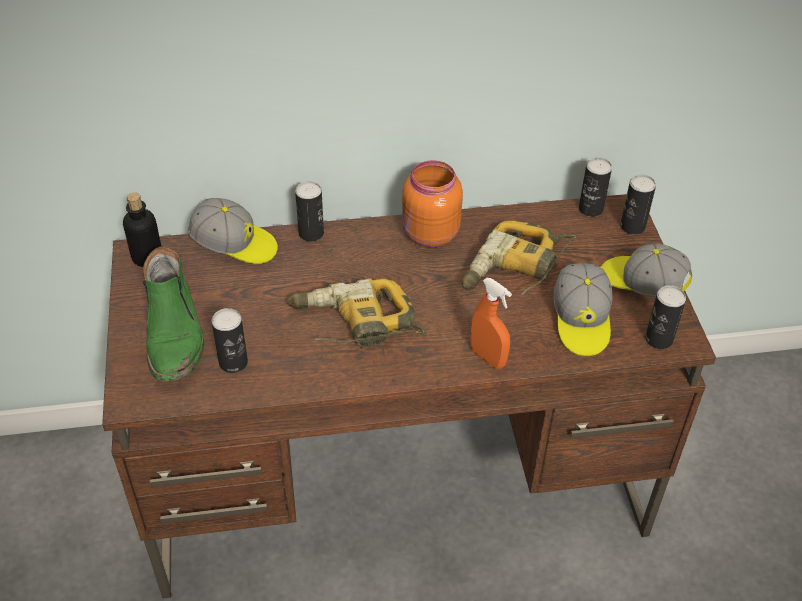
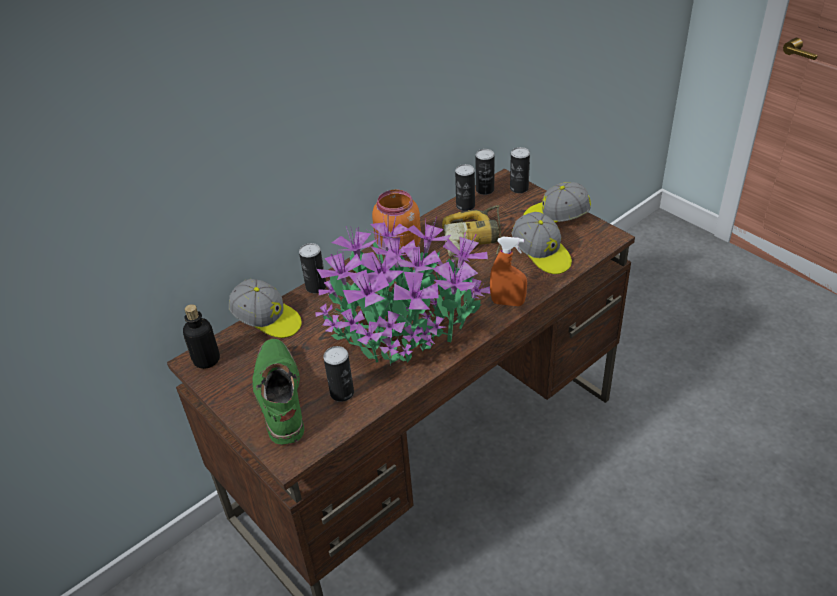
camera: 30 degrees left, 5 degrees down
(174, 333) = (279, 397): green boot -> green boot turned 150 degrees counterclockwise
(235, 245) = (267, 320): cap -> cap turned 45 degrees clockwise
(355, 325) = (403, 327): power drill -> potted plant
(659, 339) = (595, 242): can -> can (465, 206)

